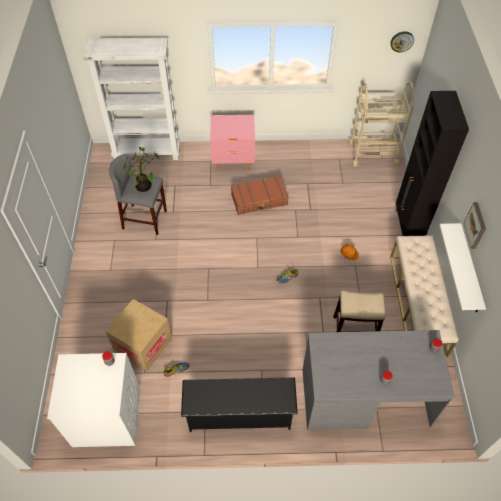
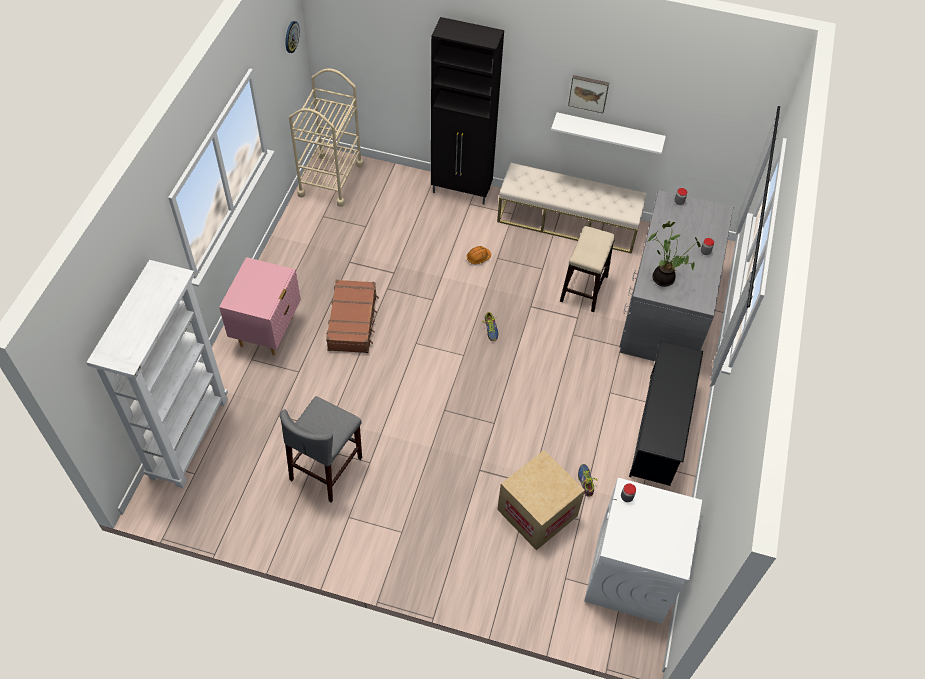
camera: 75 degrees left, 0 degrees up
(145, 187) = (328, 419): potted plant -> potted plant (664, 278)

